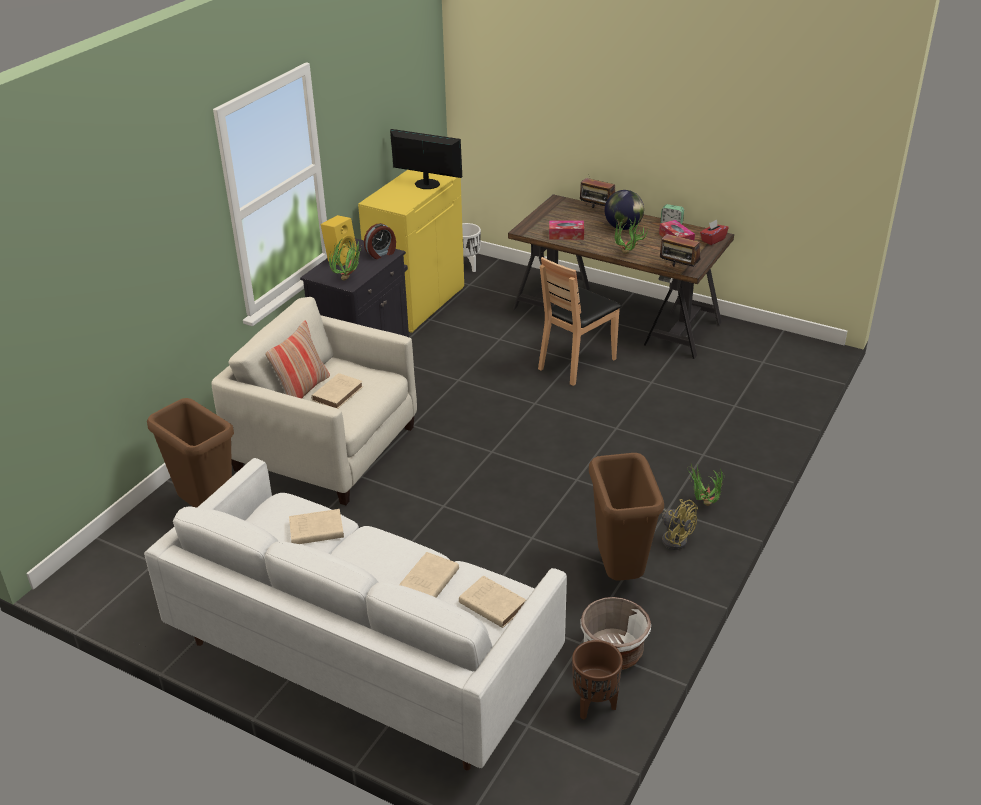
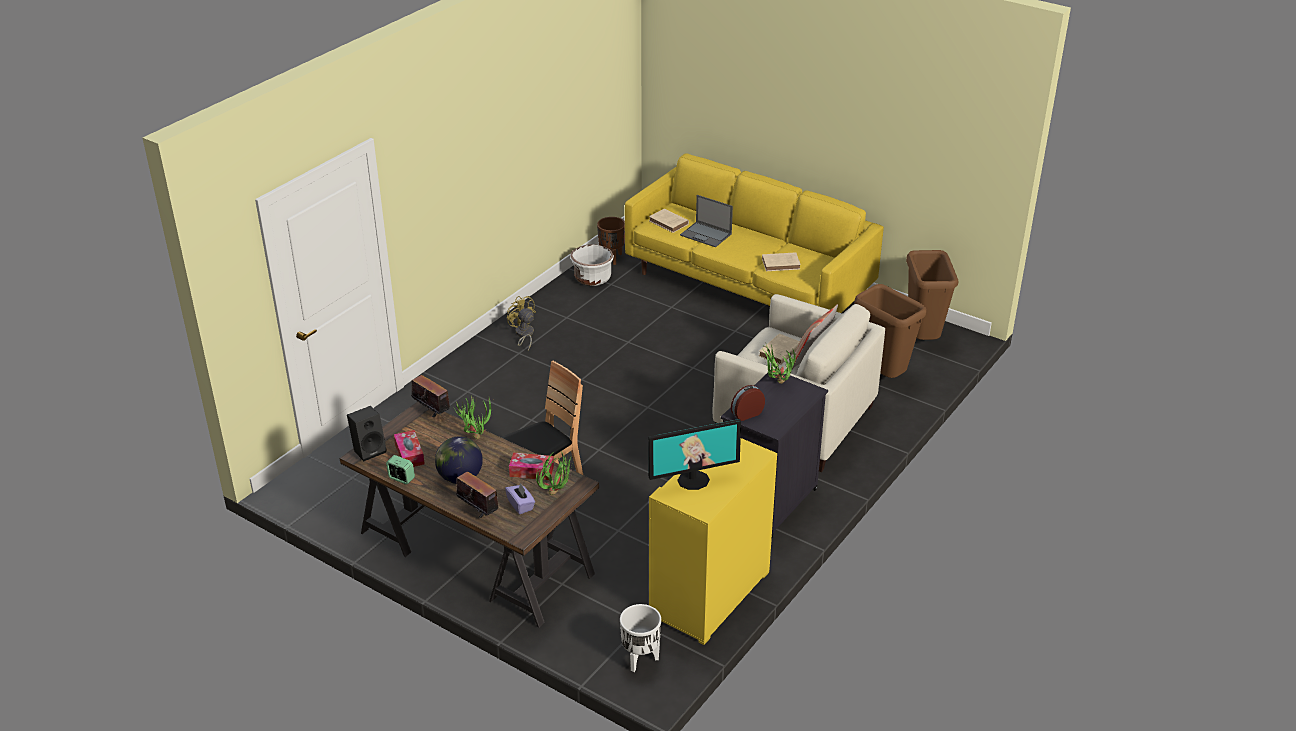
camera: 175 degrees left, 0 degrees up
(341, 258) = (789, 411): yellow speaker -> none
(364, 655) = (748, 287): white sofa -> yellow sofa
(427, 184) = (693, 480): monitor -> monitor turned 45 degrees counterclockwise
(428, 582) = (706, 235): beige book -> laptop
(565, 215) = (521, 505): none -> purple tissue box
(620, 573) = (571, 317): brown trash can -> brown trash can (921, 339)
(703, 506) = (490, 353): potted plant -> potted plant (558, 493)
(713, 240) = (369, 450): red tissue box -> black speaker

